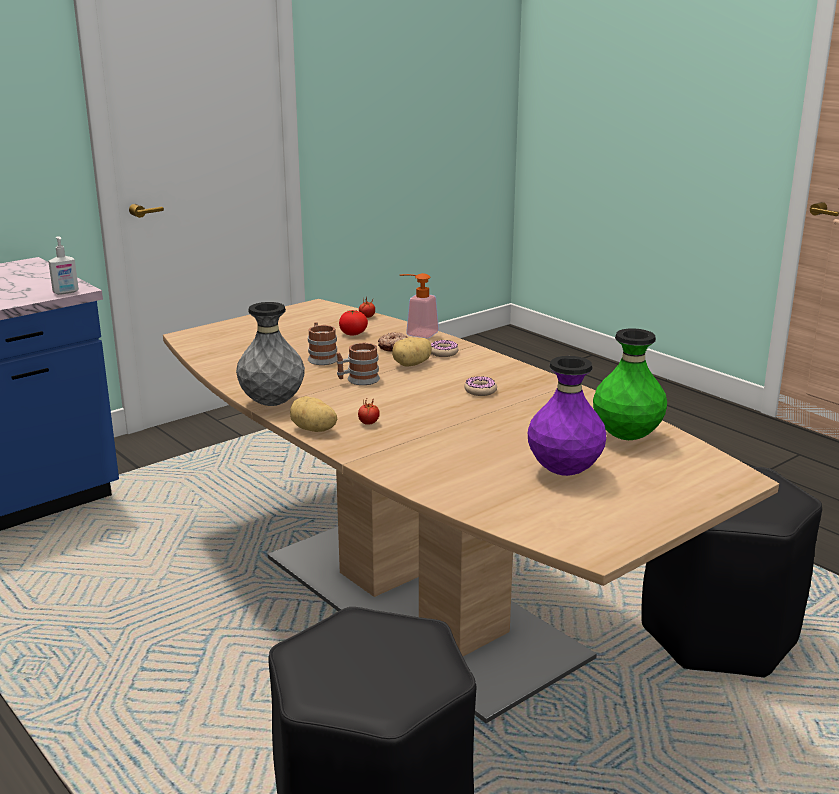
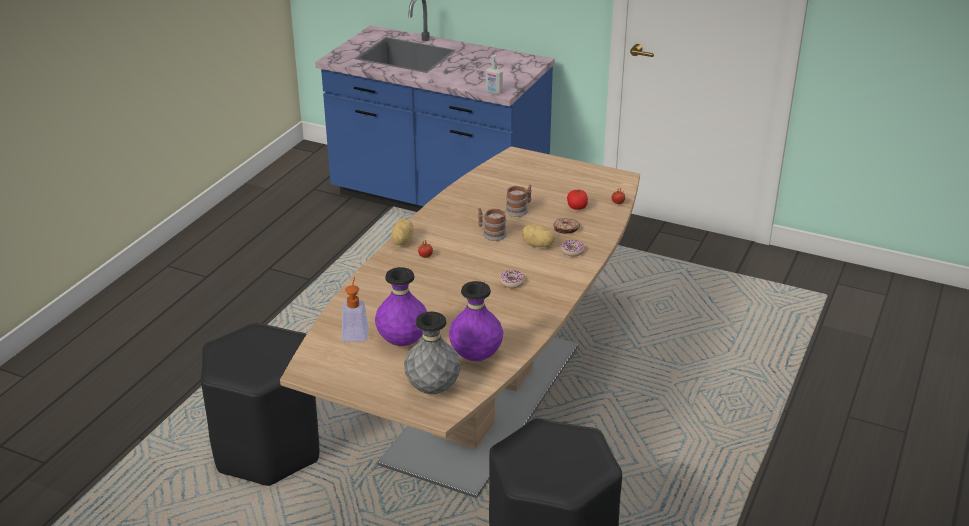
camera: 65 degrees right, 10 degrees up
(272, 403) = (429, 217): grey vase -> grey vase (433, 388)
(417, 333) = (603, 231): soap dispenser -> soap dispenser (356, 331)
(626, 437) = (475, 356): green vase -> purple vase

